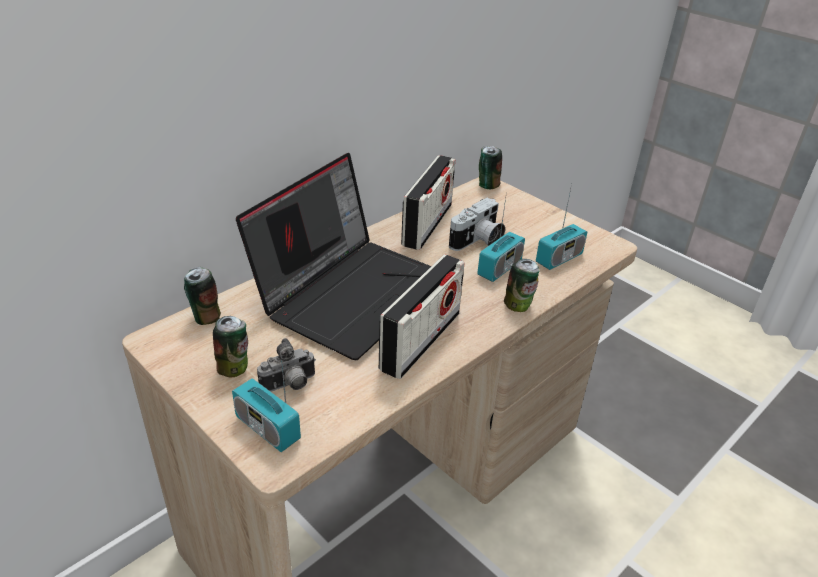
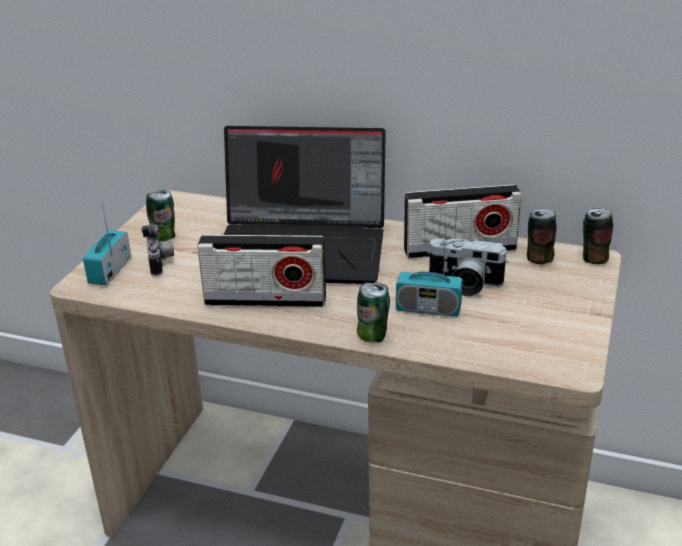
camera: 65 degrees right, 5 degrees down
(205, 317) = (213, 206): can -> can (539, 258)
(290, 386) = (161, 263): camera -> camera turned 135 degrees counterclockwise
(559, 258) = (494, 340): radio -> none

